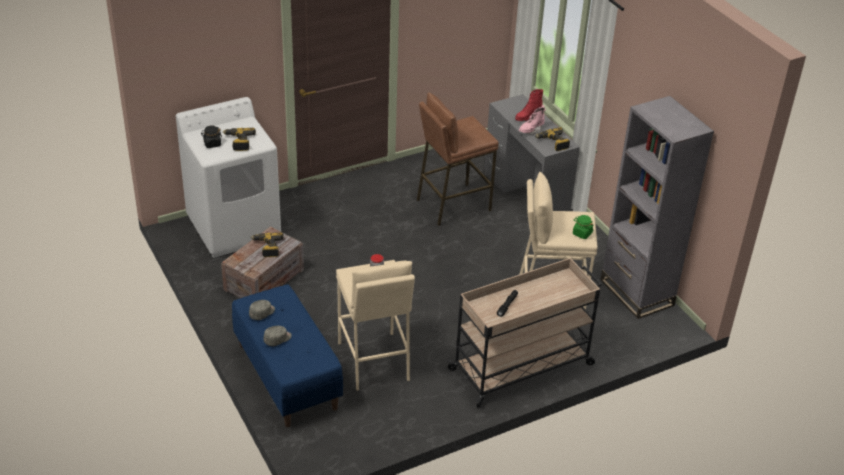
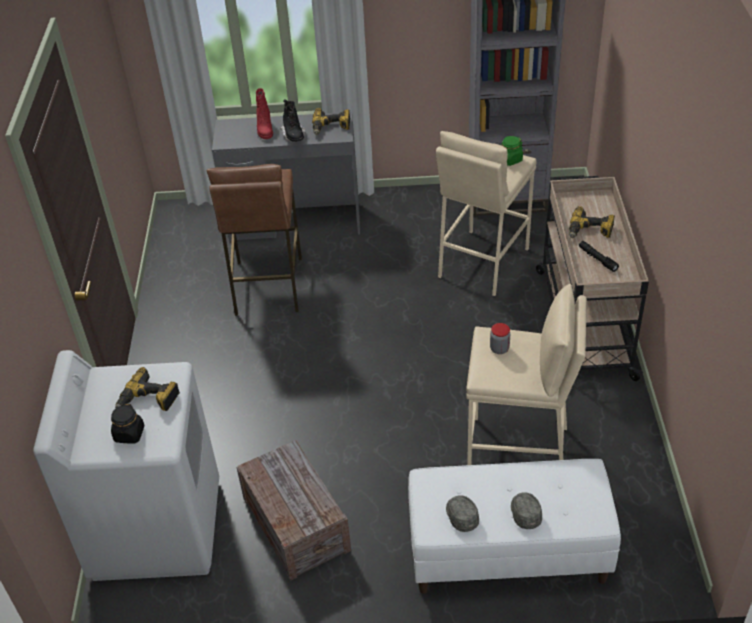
camera: 60 degrees left, 5 degrees up
(267, 247) = (284, 482): power drill -> power drill (590, 231)
(286, 376) = (507, 554): blue bench -> white bench
(531, 130) = (293, 135): pink boot -> black boot

